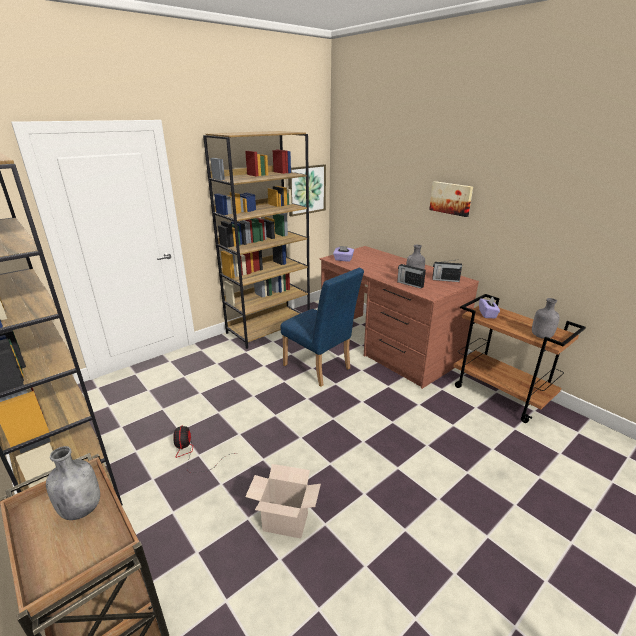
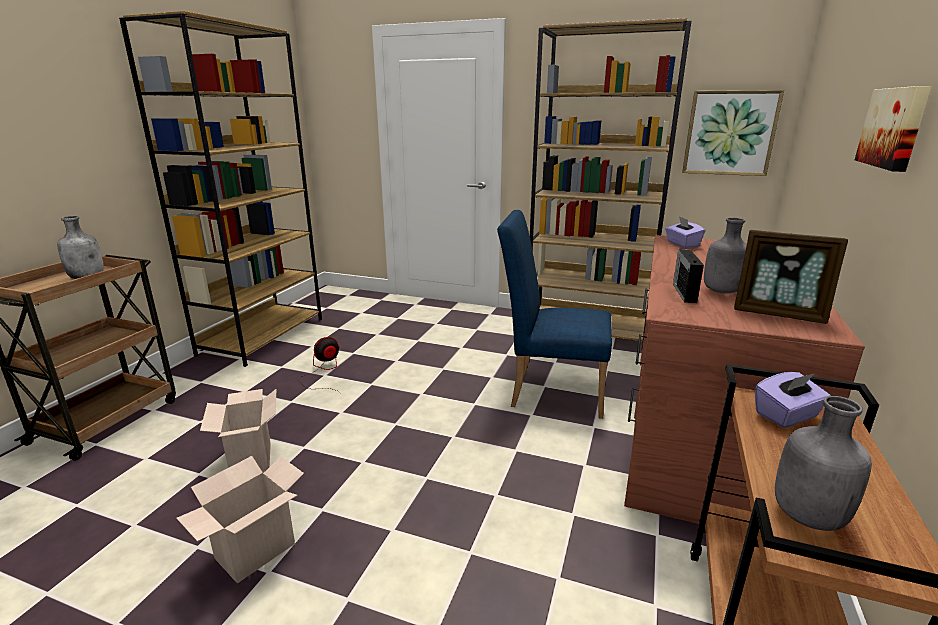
camera: 60 degrees right, 5 degrees down
(320, 369) = (549, 392): blue chair -> blue chair turned 90 degrees clockwise
(386, 534) = (254, 553): none -> cardboard box
(445, 280) = (778, 314): radio -> picture frame

